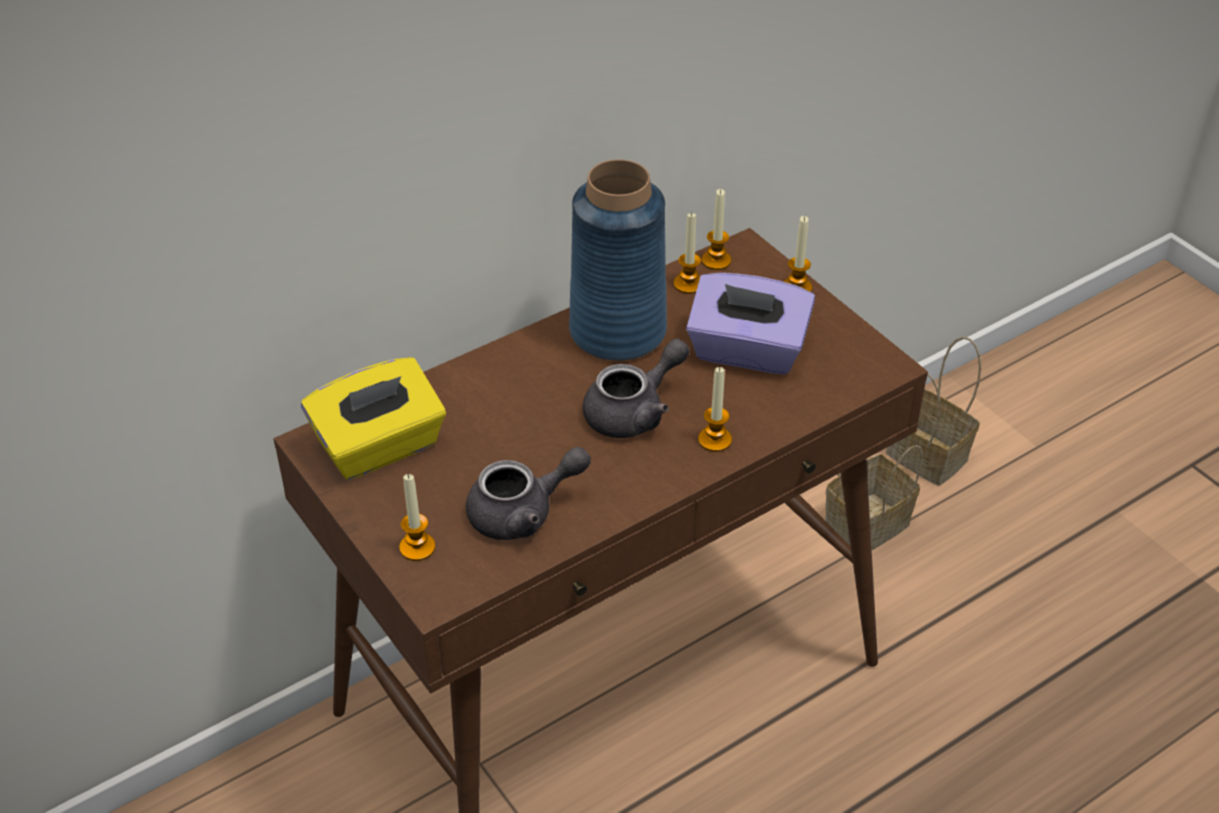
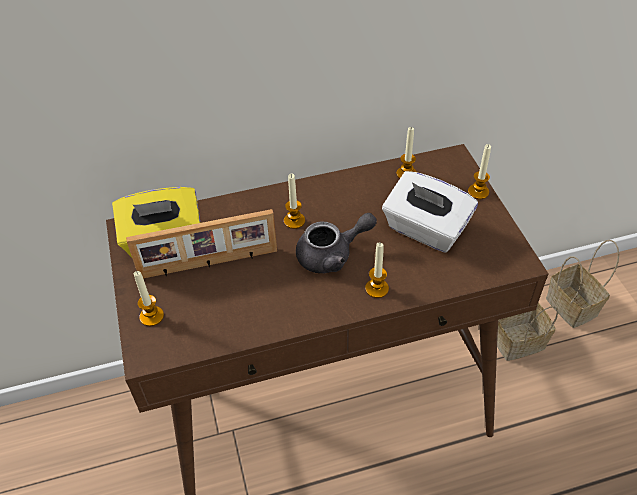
camera: 20 degrees right, 5 degrees up
(465, 462) = (209, 264): none -> picture frame
(523, 513) = (228, 309): grey teapot -> none
(618, 332) = (346, 197): blue vase -> none
(716, 260) = (431, 162): candle -> candle (294, 221)
(747, 352) = (425, 230): purple tissue box -> white tissue box

